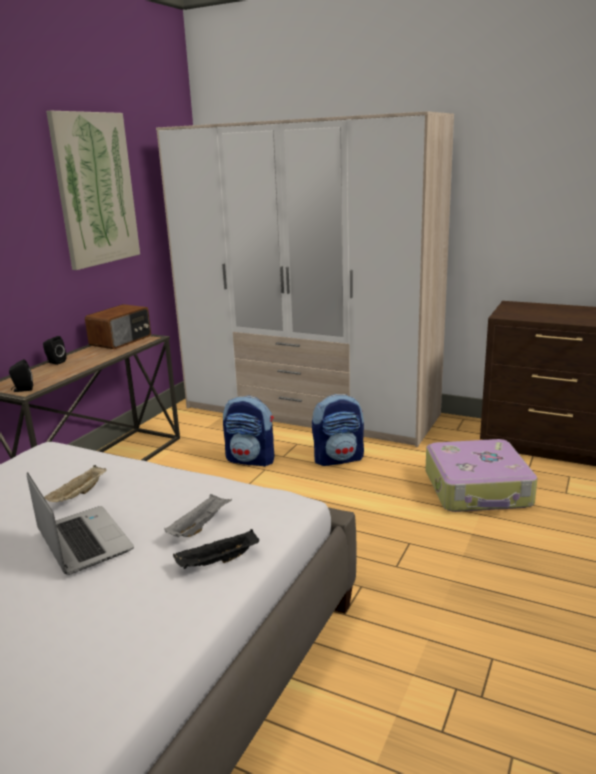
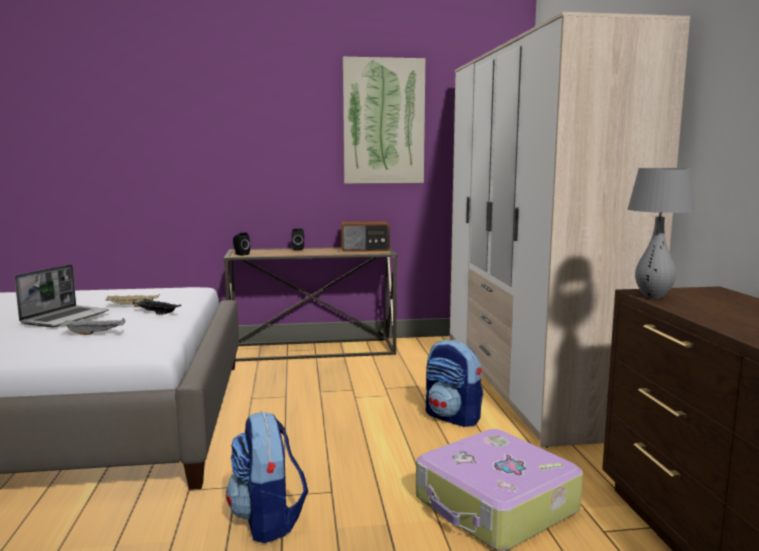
camera: 55 degrees right, 10 degrees down
(217, 562) = (49, 348): black tray -> black tray (156, 313)
(251, 460) = (397, 386): backpack -> backpack (268, 520)
(518, 316) = (653, 297): none -> grey table lamp

